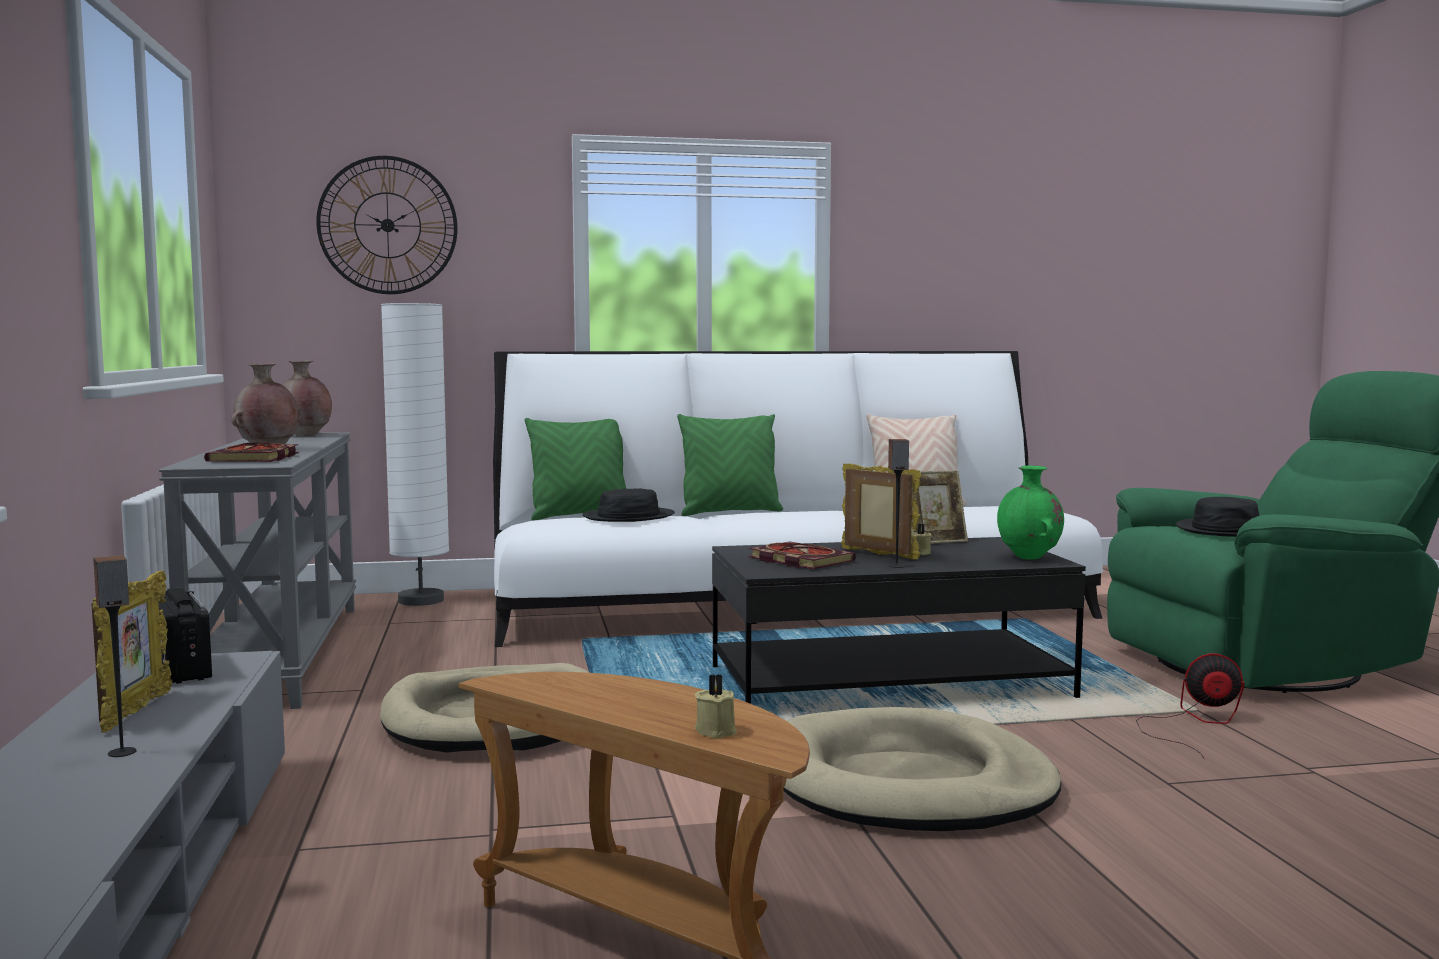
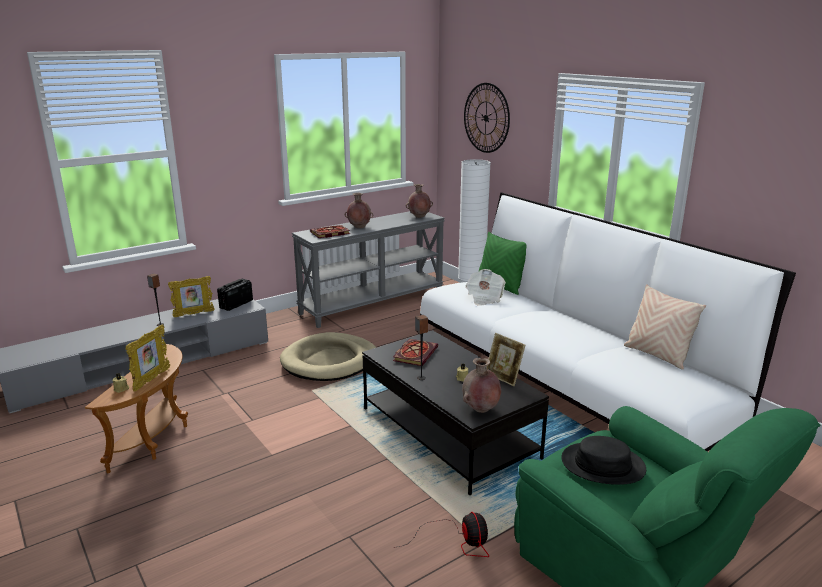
camera: 65 degrees right, 15 degrees up
(629, 517) = (484, 298): black hat -> newspaper
(729, 512) = (546, 313): green pillow -> none
(878, 555) = (446, 369): picture frame -> picture frame (151, 379)
(907, 783) = (309, 462): beige dog bed -> none
(1029, 558) = (480, 409): green vase -> brown vase

